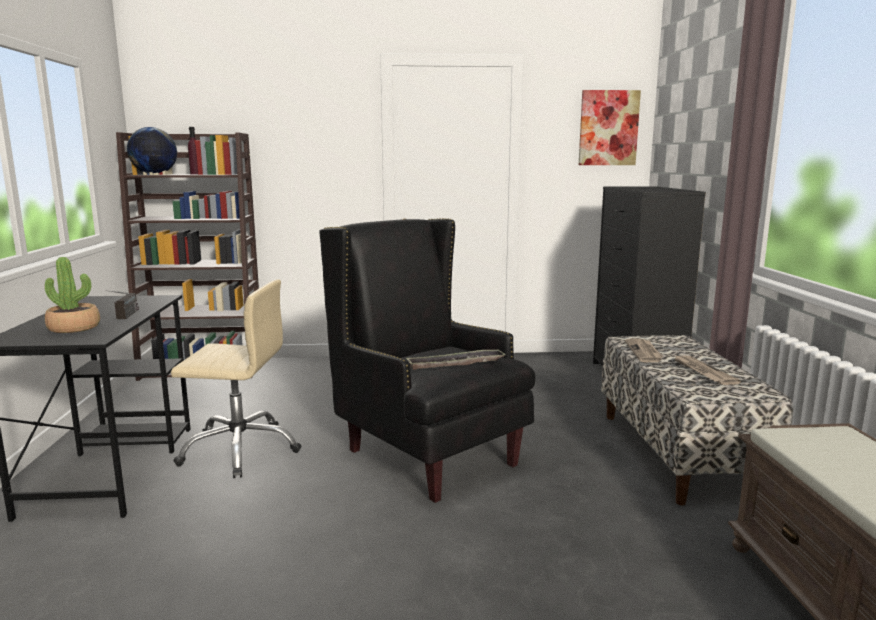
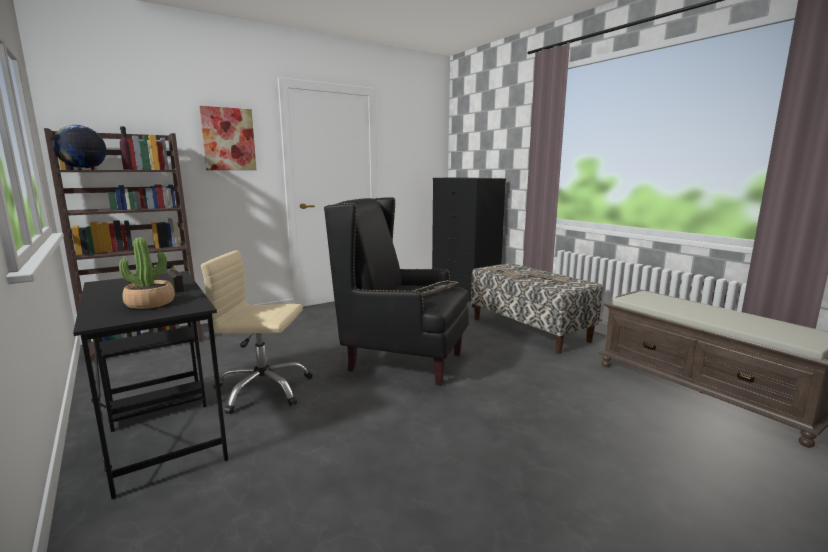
camera: 30 degrees left, 0 degrees up
(240, 449) = (263, 390): beige office chair -> beige office chair turned 150 degrees counterclockwise
(608, 128) = (425, 140): picture -> picture (228, 139)

